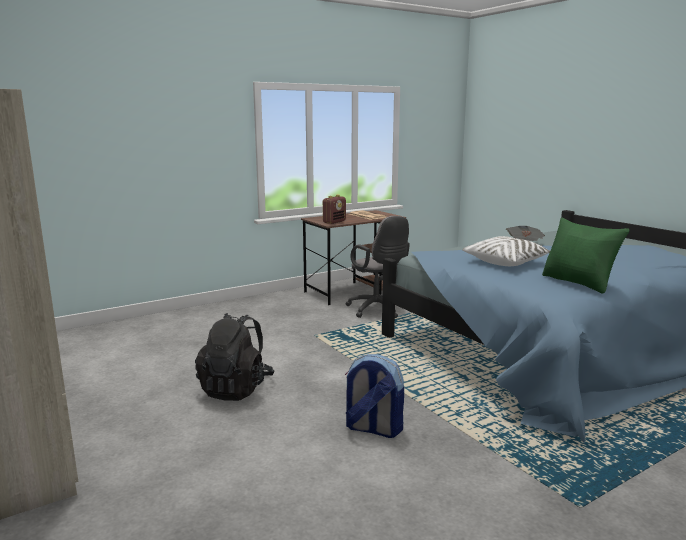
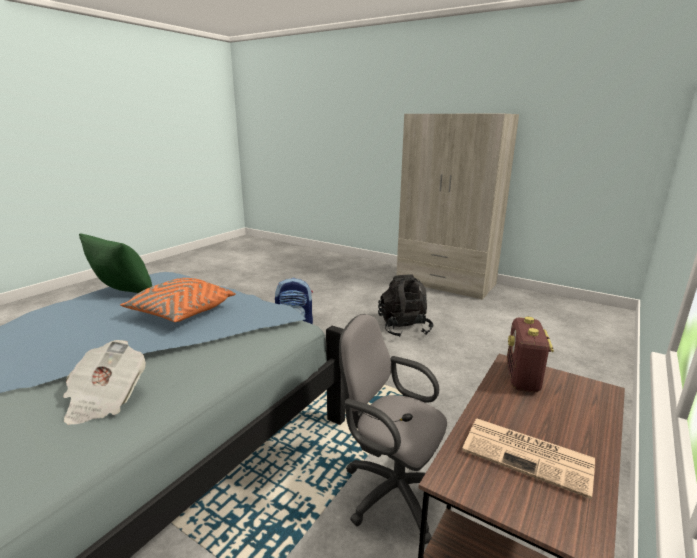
camera: 155 degrees right, 5 degrees up
(506, 262) = (181, 313): white pillow -> orange pillow

